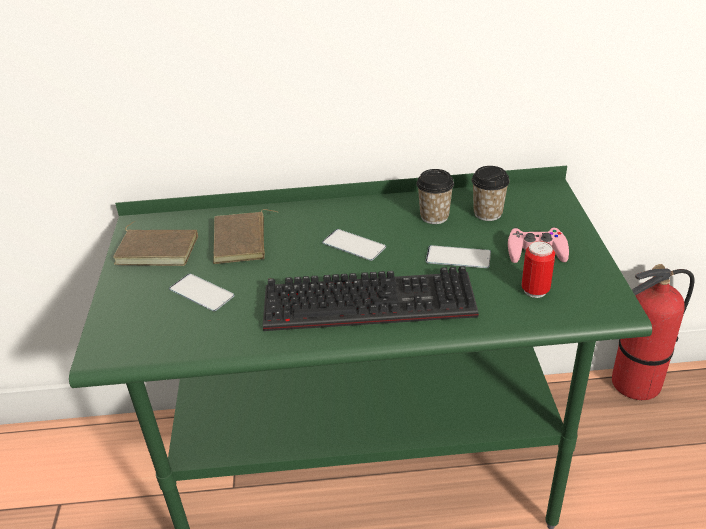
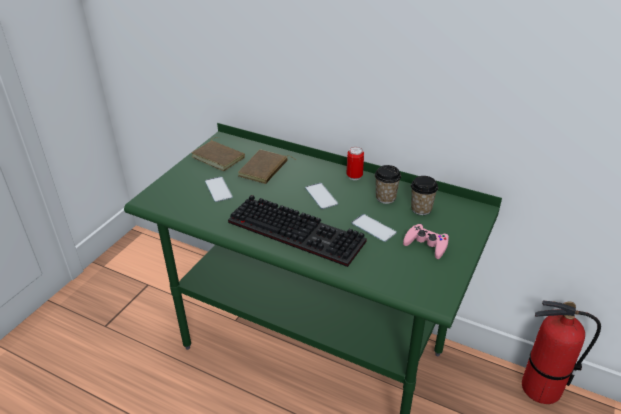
camera: 30 degrees right, 0 degrees up
(535, 290) = (398, 267): can -> can (354, 176)

